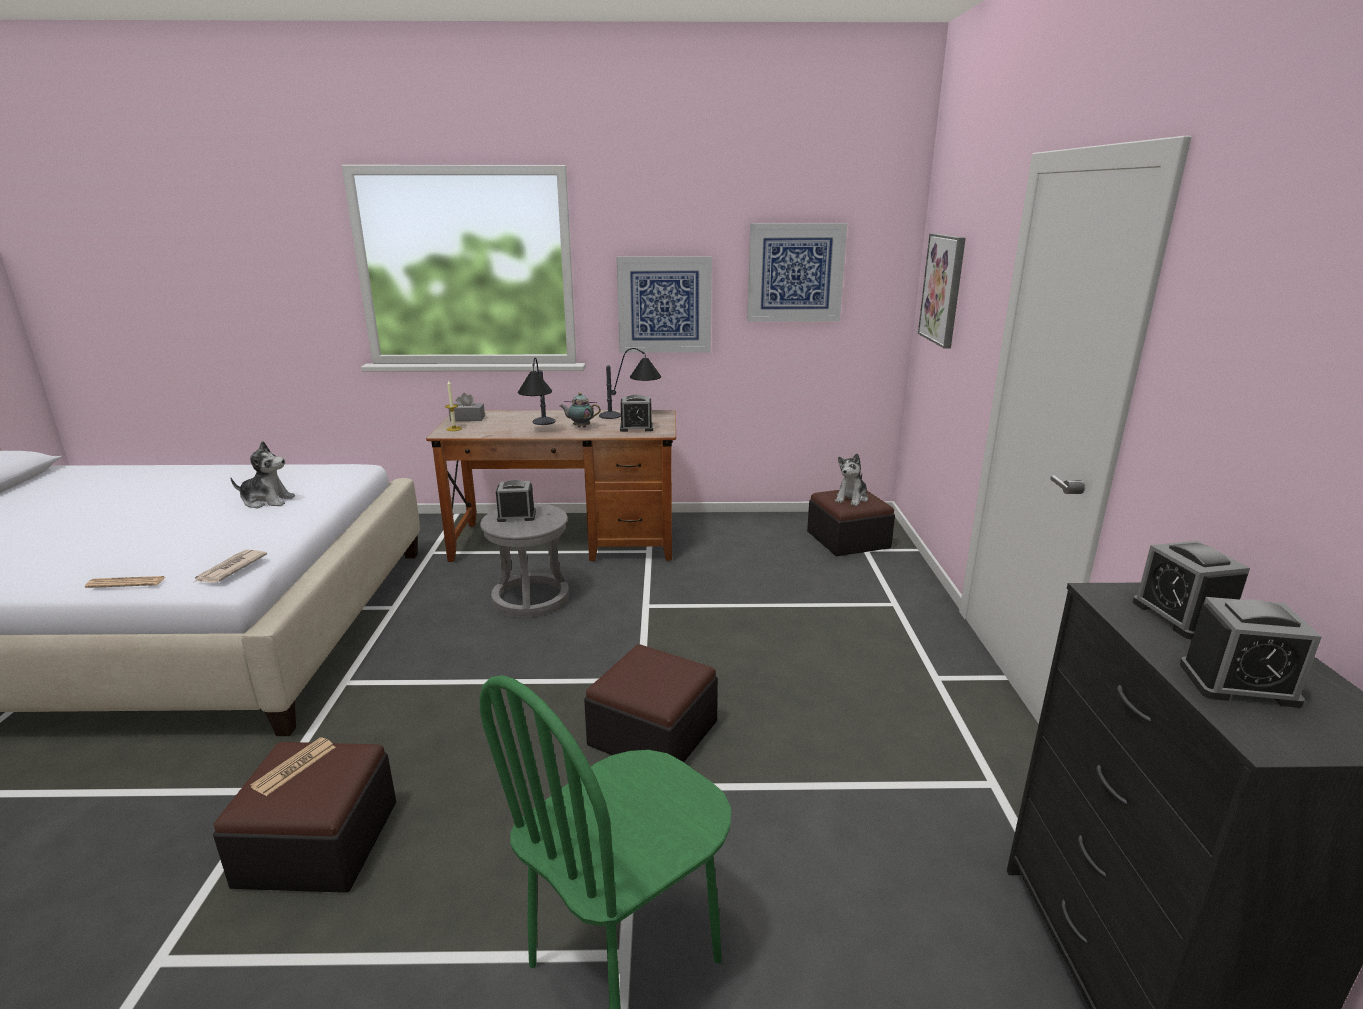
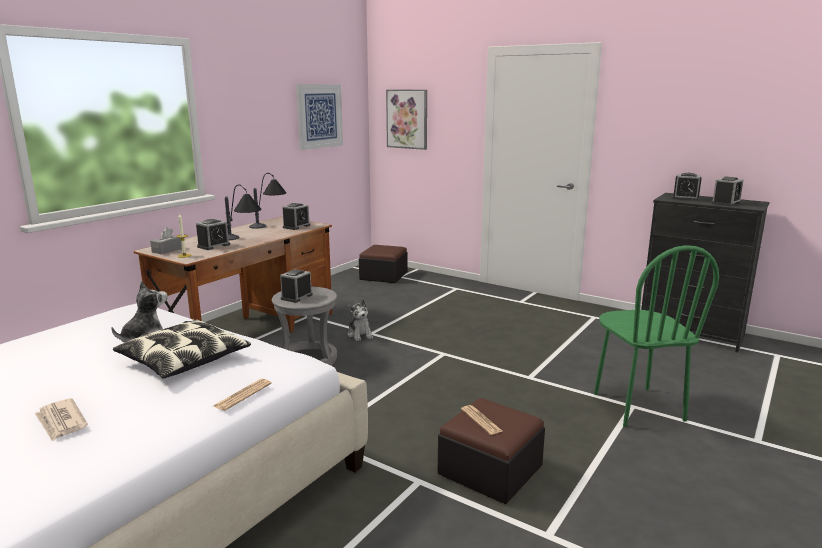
camera: 55 degrees left, 5 degrees down
(217, 531) = (184, 360): none -> pillow
(230, 569) = (283, 359): newspaper -> newspaper (61, 422)
(504, 426) = (213, 246): none -> alarm clock
(580, 427) = (264, 234): teapot -> none
(653, 733) = (493, 363): ottoman -> none
(664, 305) = (255, 143): picture -> none
(851, 498) = (384, 249): plush toy -> plush toy (360, 335)

